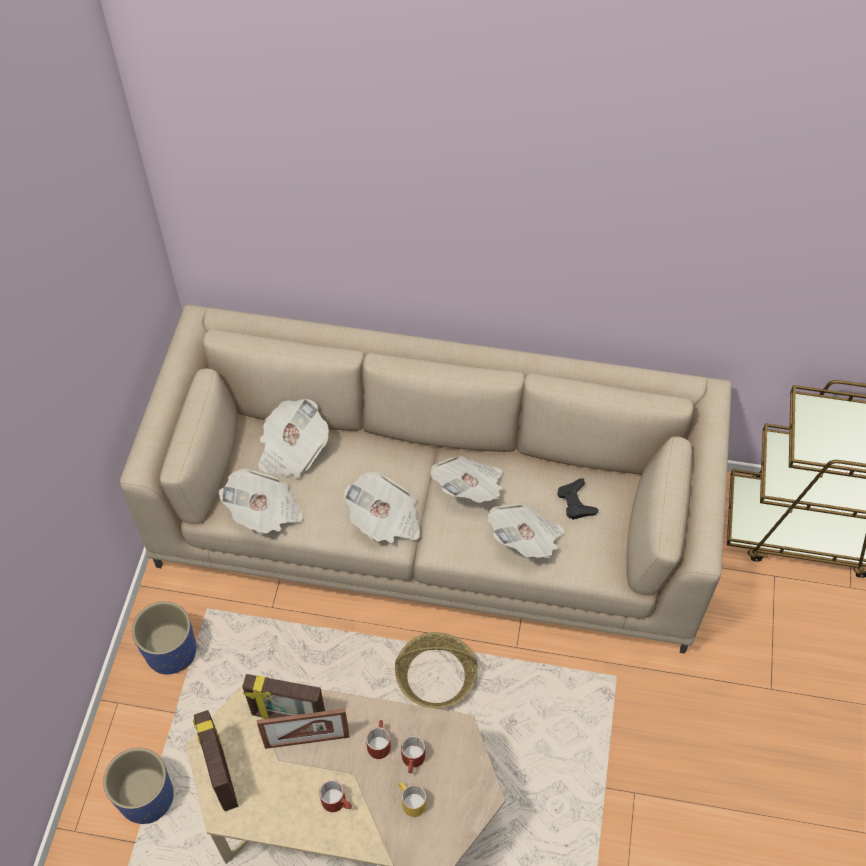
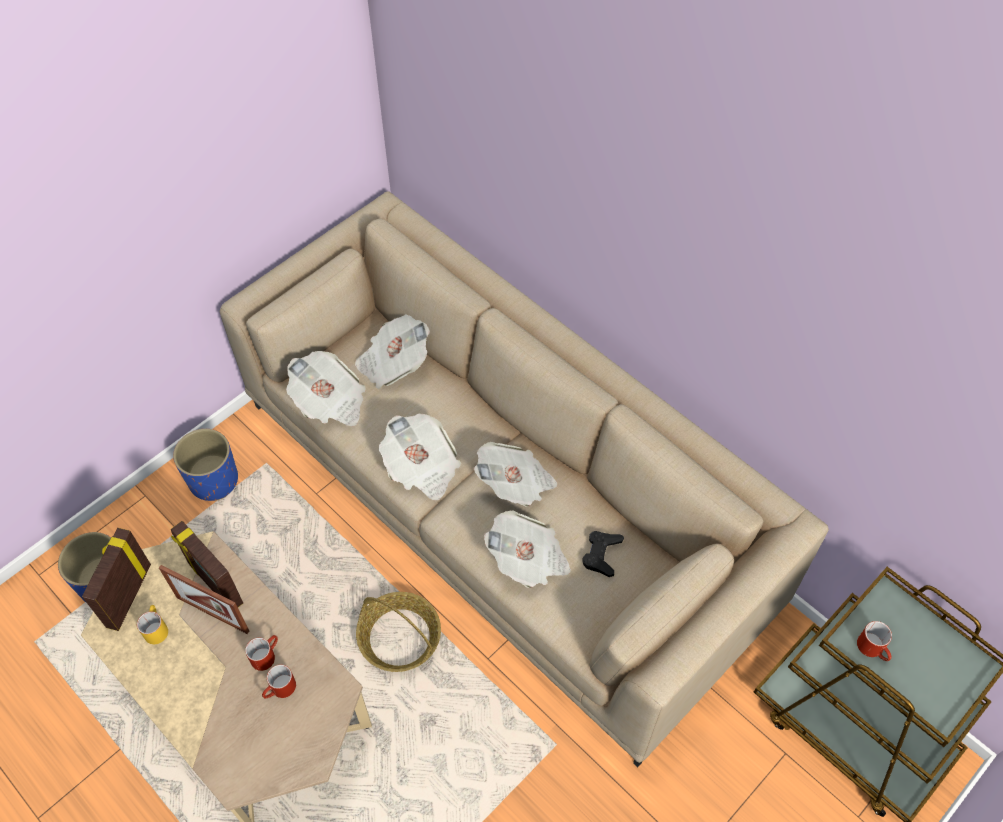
camera: 35 degrees right, 0 degrees up
(338, 802) = (194, 682): red mug -> red mug (874, 649)
(410, 801) = (249, 723): yellow mug -> yellow mug (155, 628)

